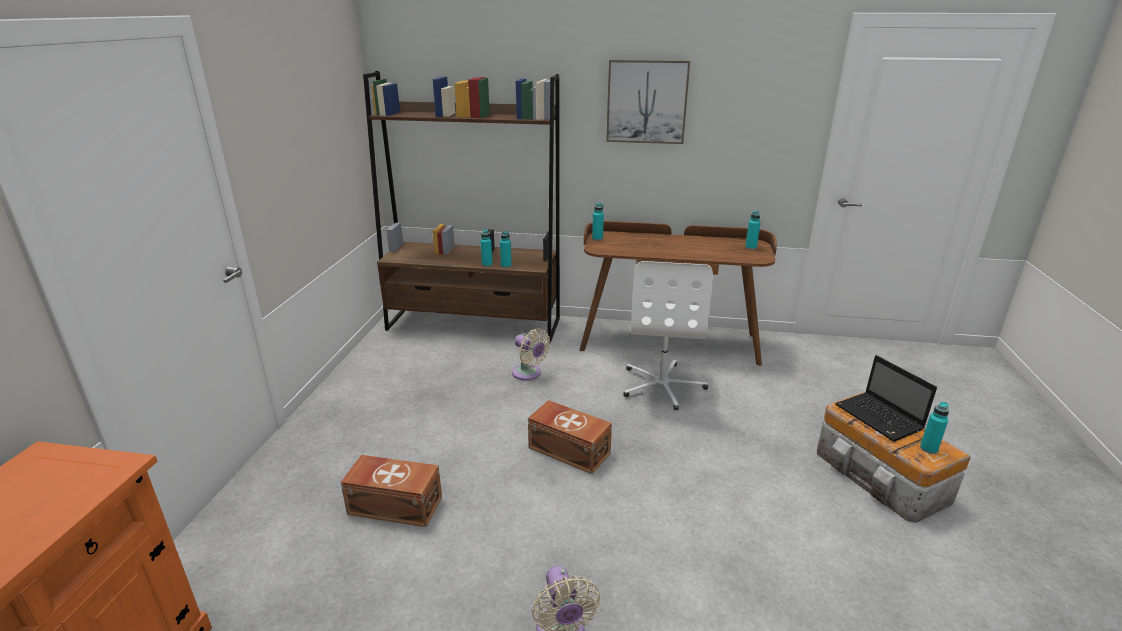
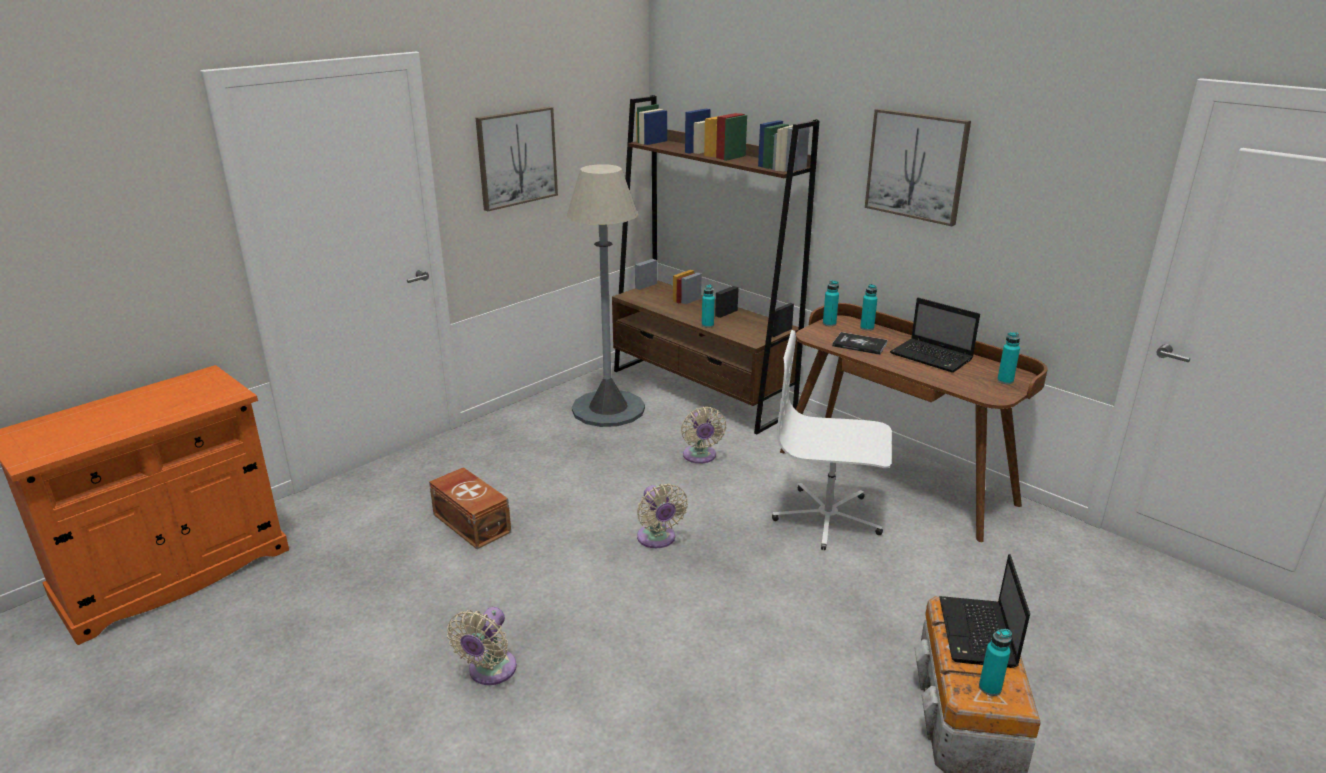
camera: 35 degrees right, 0 degrees up
(287, 136) = (516, 158): none -> picture
(413, 362) = (608, 409): none -> grey floor lamp
(506, 266) = (725, 331): turquoise bottle -> turquoise bottle (867, 328)
(569, 449) = (657, 539): brown storage box -> beige fan
(637, 247) = (859, 344): none -> book
(662, 385) = (827, 518): white office chair -> white office chair turned 60 degrees clockwise
(691, 244) = (933, 357): none -> laptop

